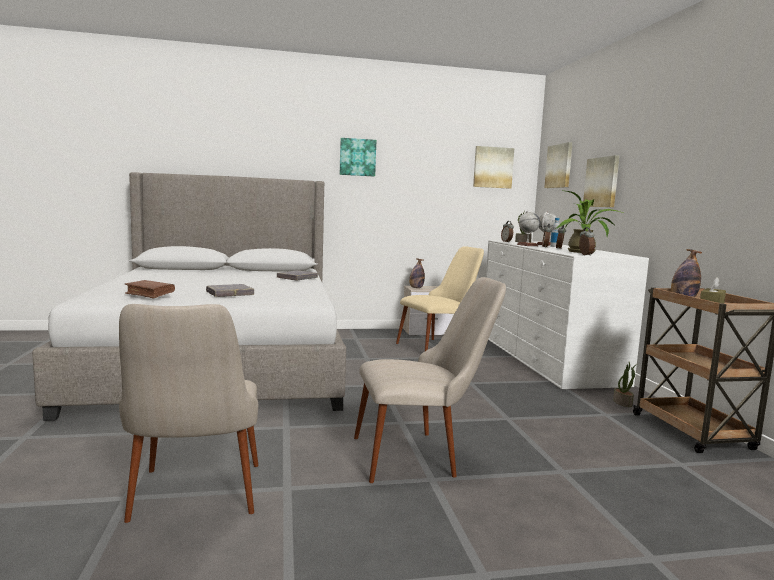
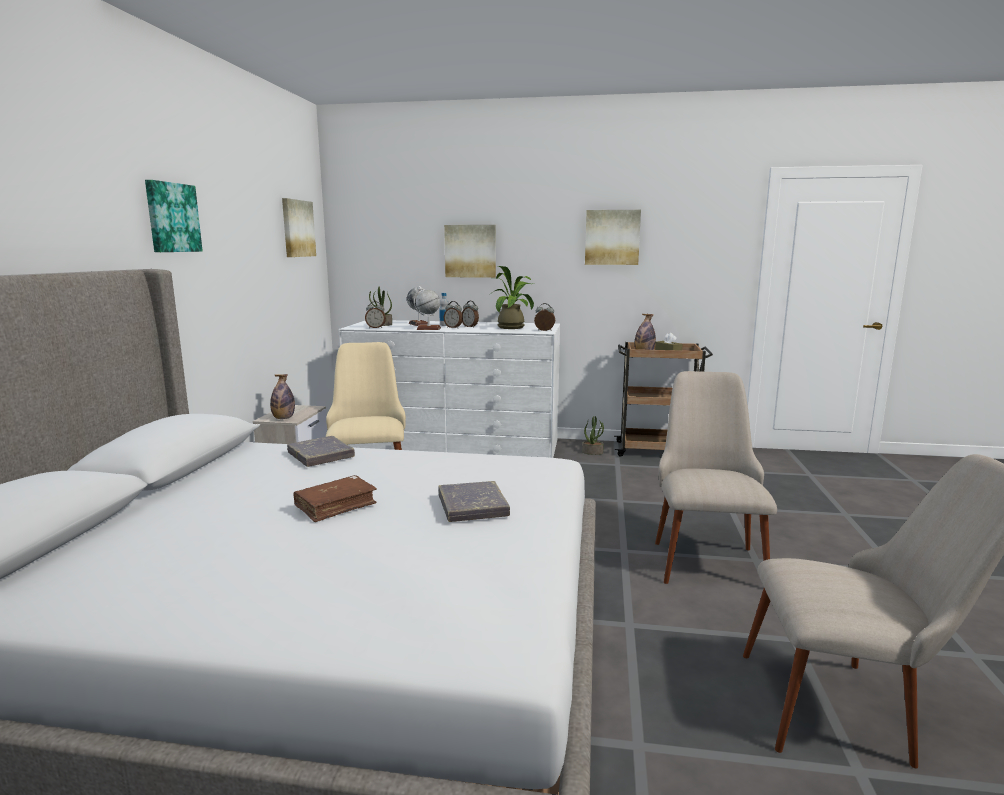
camera: 70 degrees left, 5 degrees up
(150, 294) = (490, 567): brown book -> brown book (336, 506)
(559, 166) = (380, 228): picture -> picture (612, 237)

